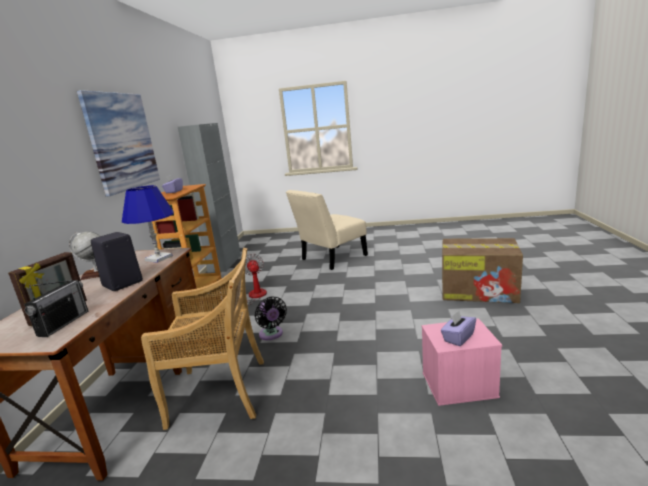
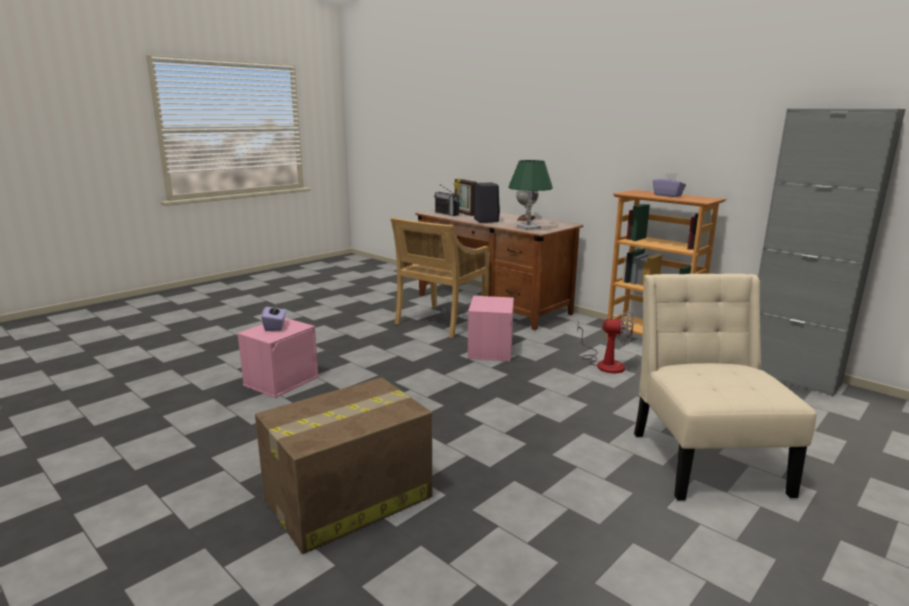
camera: 125 degrees right, 0 degrees up
(122, 142) = (649, 120): picture -> none
(158, 258) = (528, 228): blue table lamp -> green table lamp
(272, 335) = (491, 350): black fan -> pink storage box

